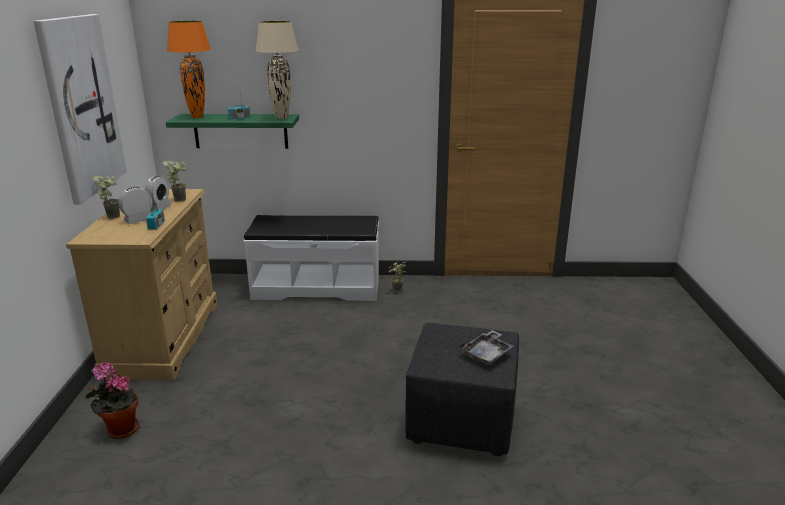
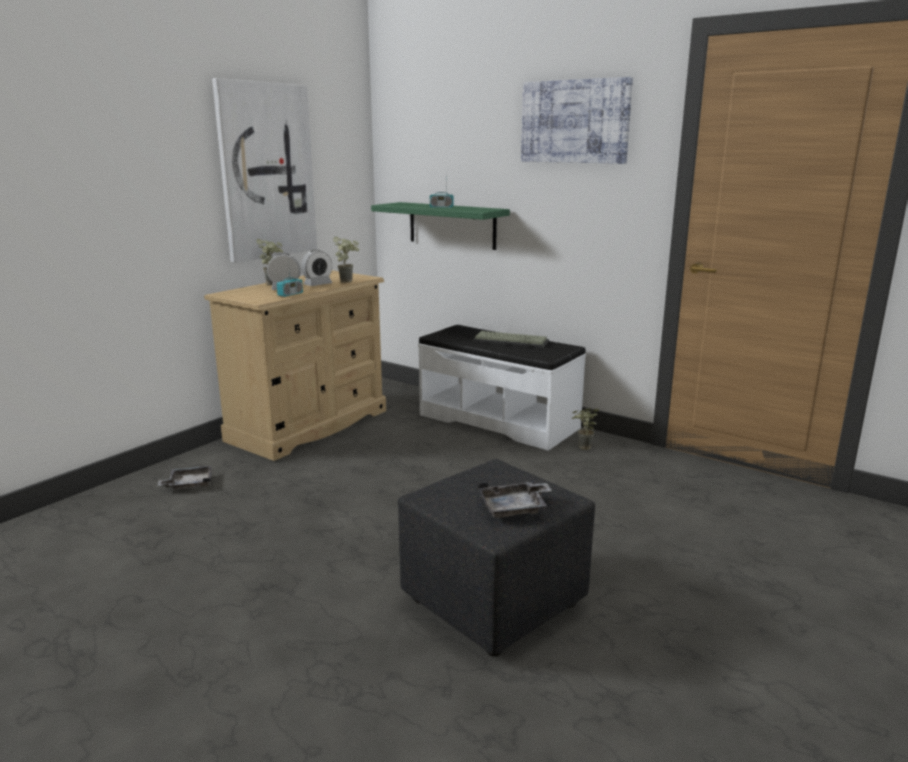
camera: 35 degrees right, 5 degrees down
(120, 430) = (189, 484): potted plant -> grey tray
(198, 117) = (407, 204): orange table lamp -> none
(281, 117) = (482, 209): beige table lamp -> none
(322, 222) = (512, 341): none -> keyboard
(353, 42) = (574, 121): none -> picture

